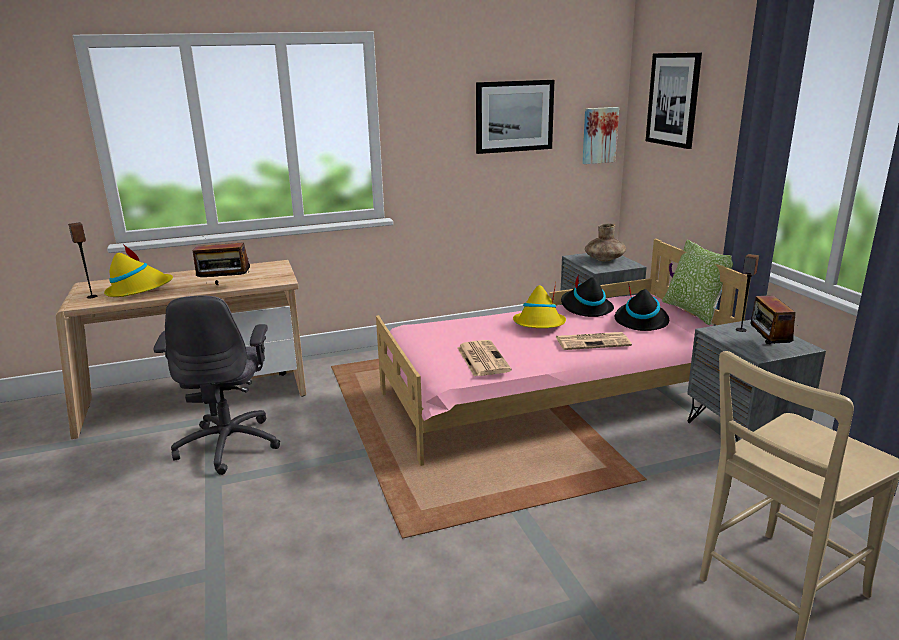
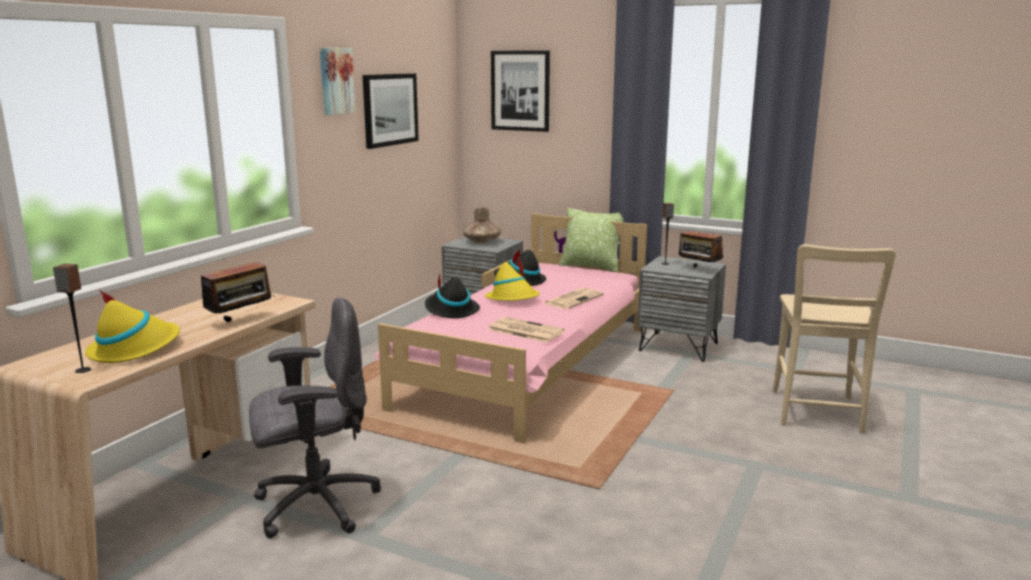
camera: 45 degrees left, 5 degrees down
(229, 444) = (314, 505): grey office chair -> grey office chair turned 60 degrees counterclockwise
(599, 135) = (443, 126): picture -> picture (335, 81)
(641, 321) = (574, 279): black hat -> black hat (451, 310)

